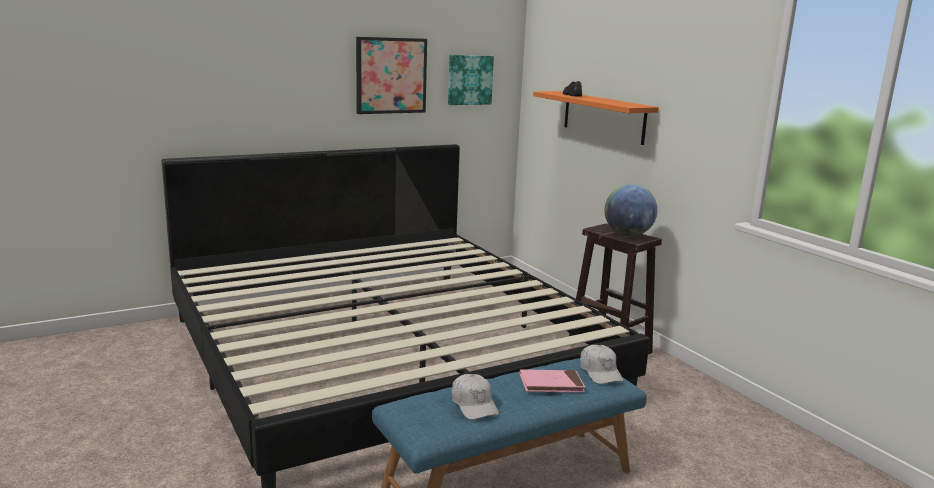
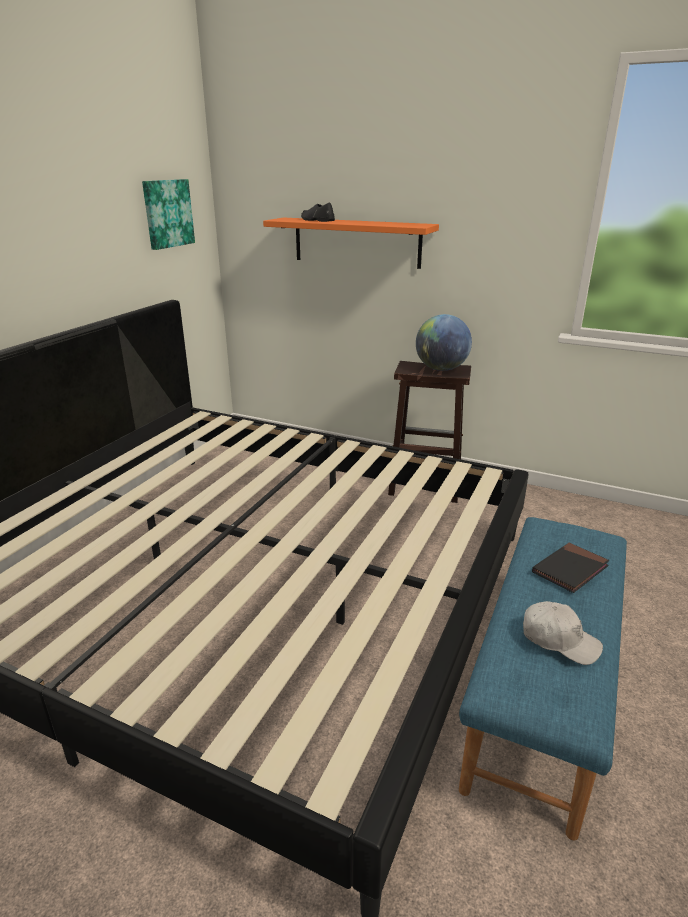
camera: 35 degrees left, 10 degrees up
(391, 75) = (81, 217): picture -> none
(551, 384) = (570, 570): pink book -> black book
(600, 372) = (577, 533): white cap -> none

